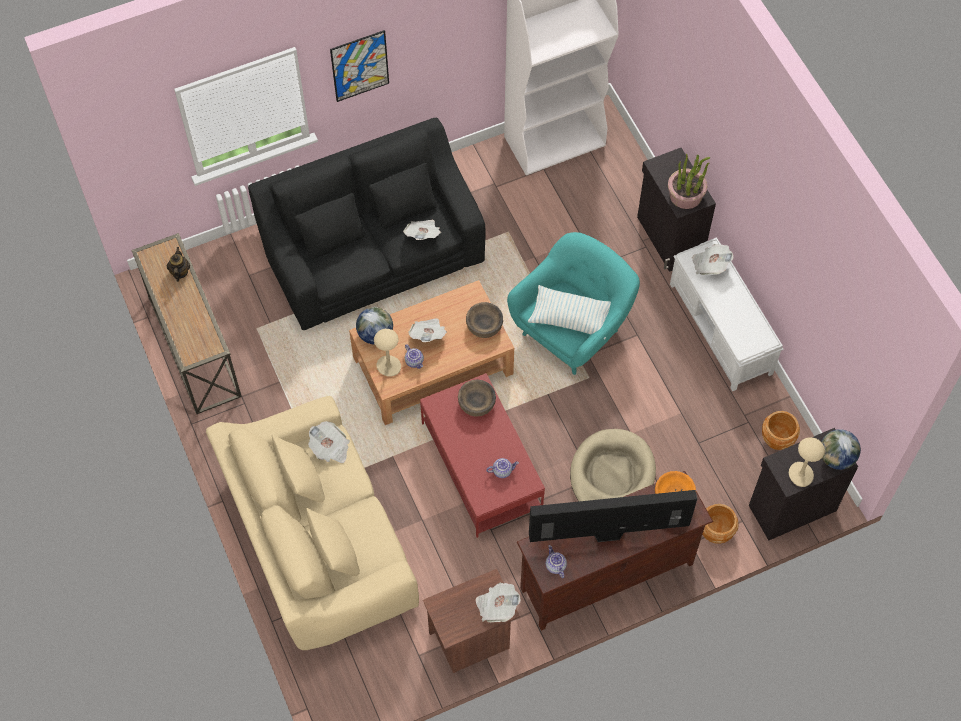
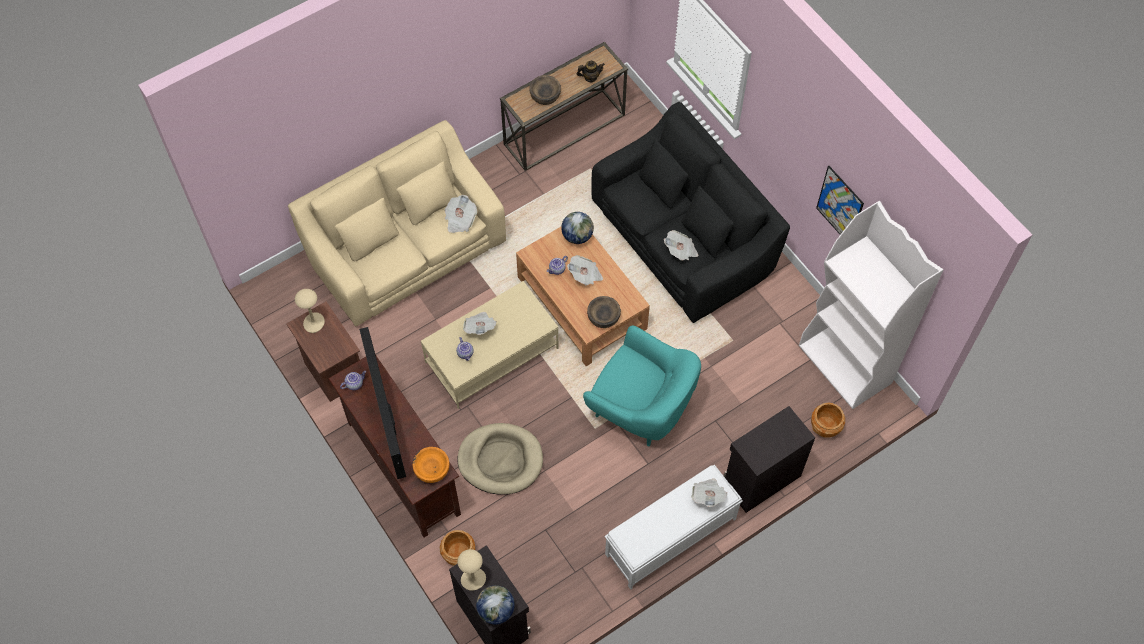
camera: 80 degrees right, 0 degrees up
(360, 66) = (778, 125): picture -> picture (839, 205)
(388, 367) = (548, 251): beige table lamp -> beige table lamp (314, 323)
(476, 403) = (527, 324): brown bowl -> brown bowl (545, 95)
(481, 466) = (492, 355): red coffee table -> beige coffee table
(497, 606) = (325, 355): newspaper -> newspaper (480, 327)
(570, 318) = (626, 384): pillow -> none
(686, 195) = (759, 448): potted plant -> none
(777, 438) = (562, 600): brown planter -> brown planter (825, 427)

